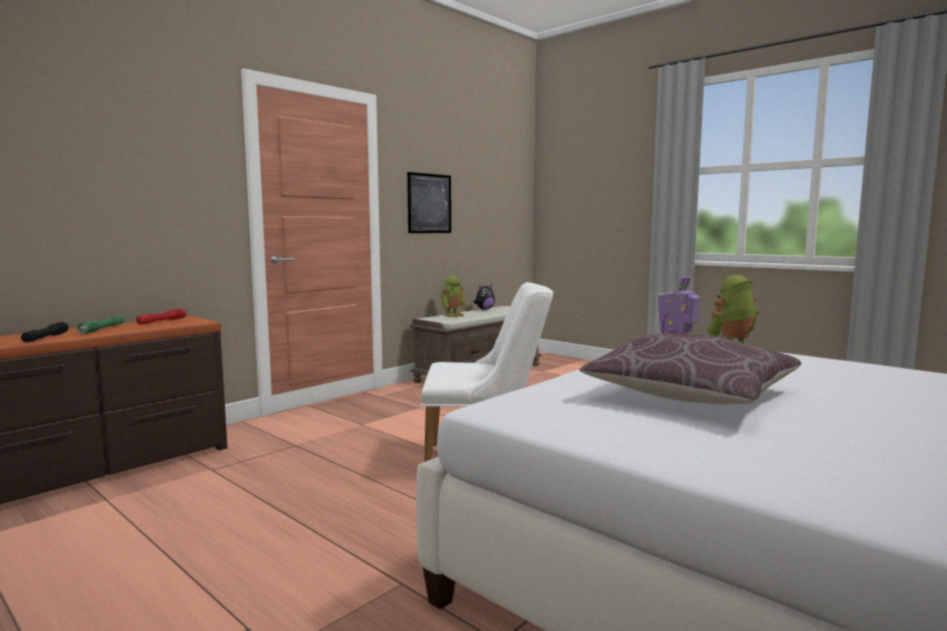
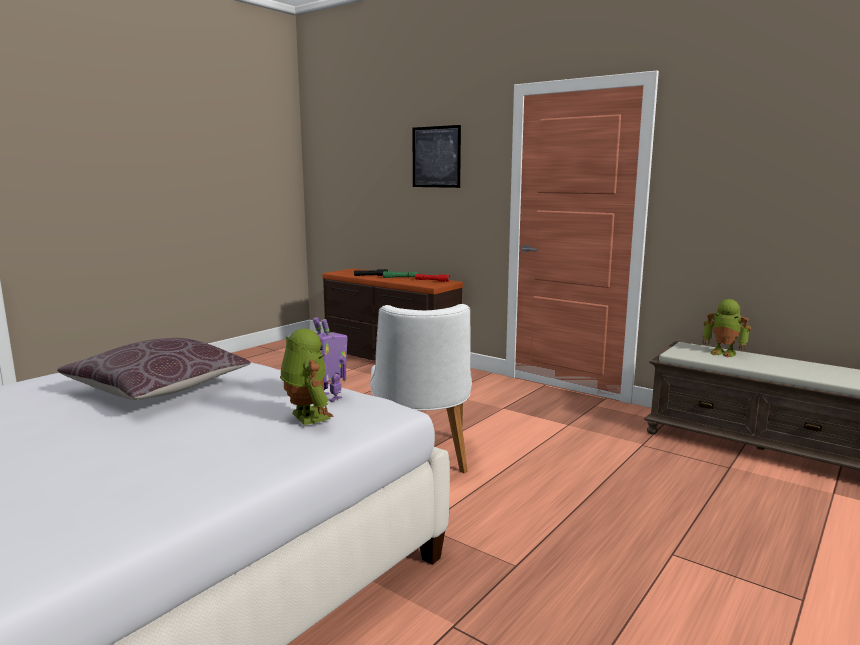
camera: 85 degrees right, 5 degrees up
(429, 203) = (735, 198): picture -> picture (436, 157)
(484, 309) = (812, 364): plush toy -> none

